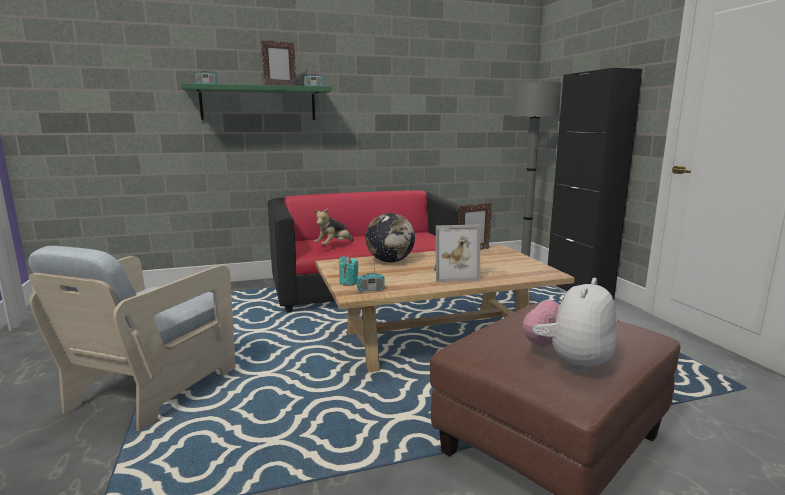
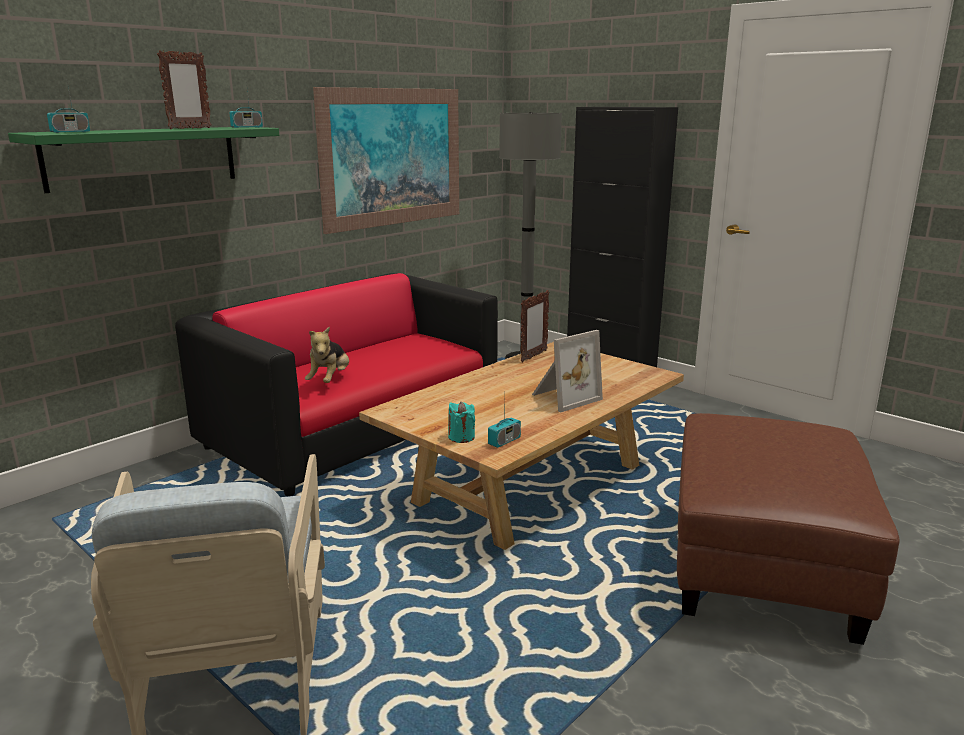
camera: 30 degrees left, 5 degrees up
(390, 261) = (461, 392): globe -> none
(433, 114) = (393, 157): none -> picture
(568, 361) = (817, 479): plush toy -> none

